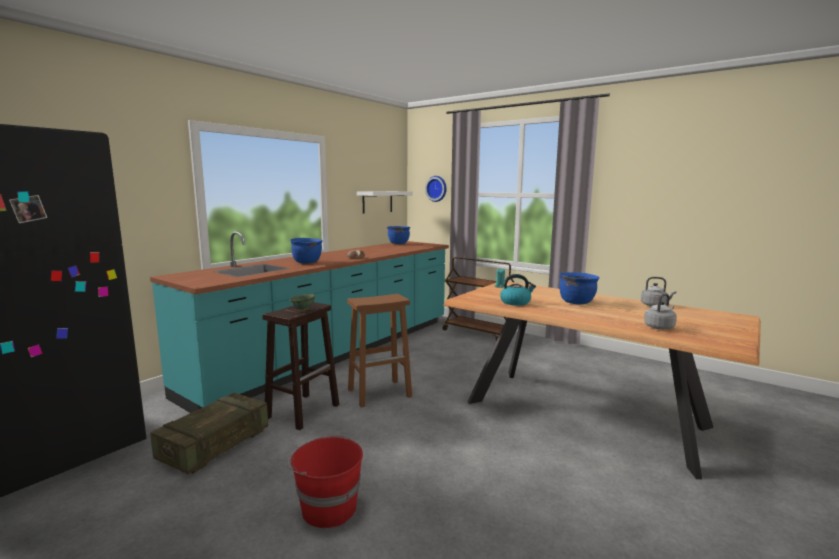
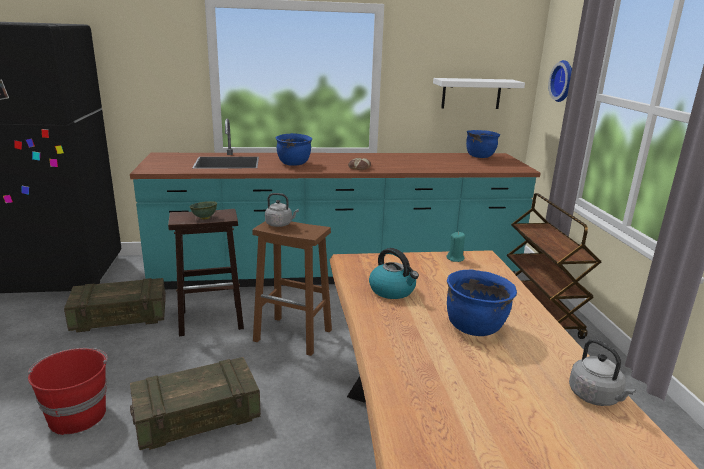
camera: 45 degrees right, 10 degrees up
(414, 457) = (197, 417): none -> crate
(660, 327) = (450, 434): grey kettle -> grey kettle (280, 224)

